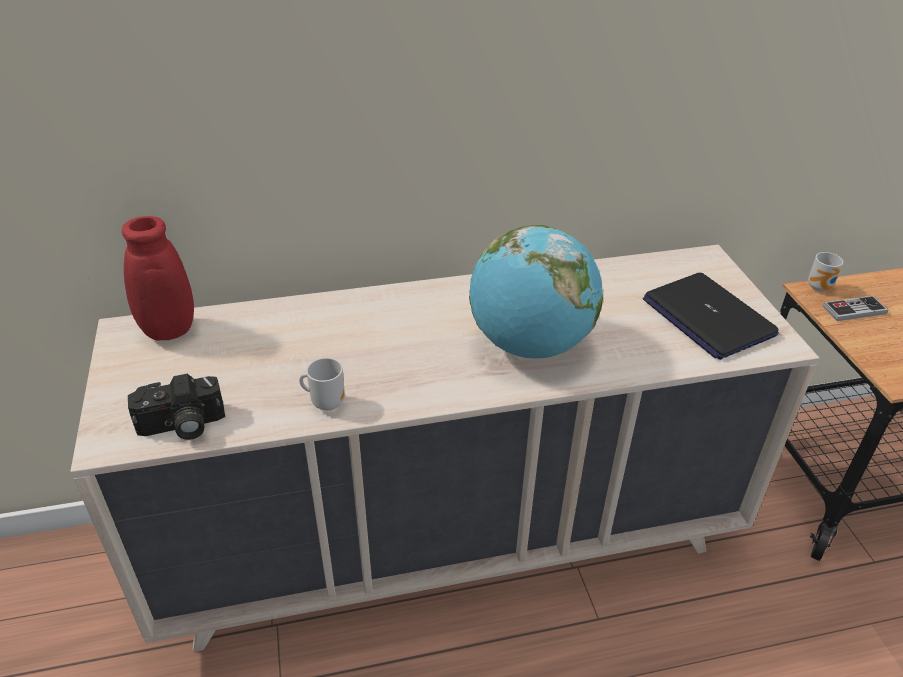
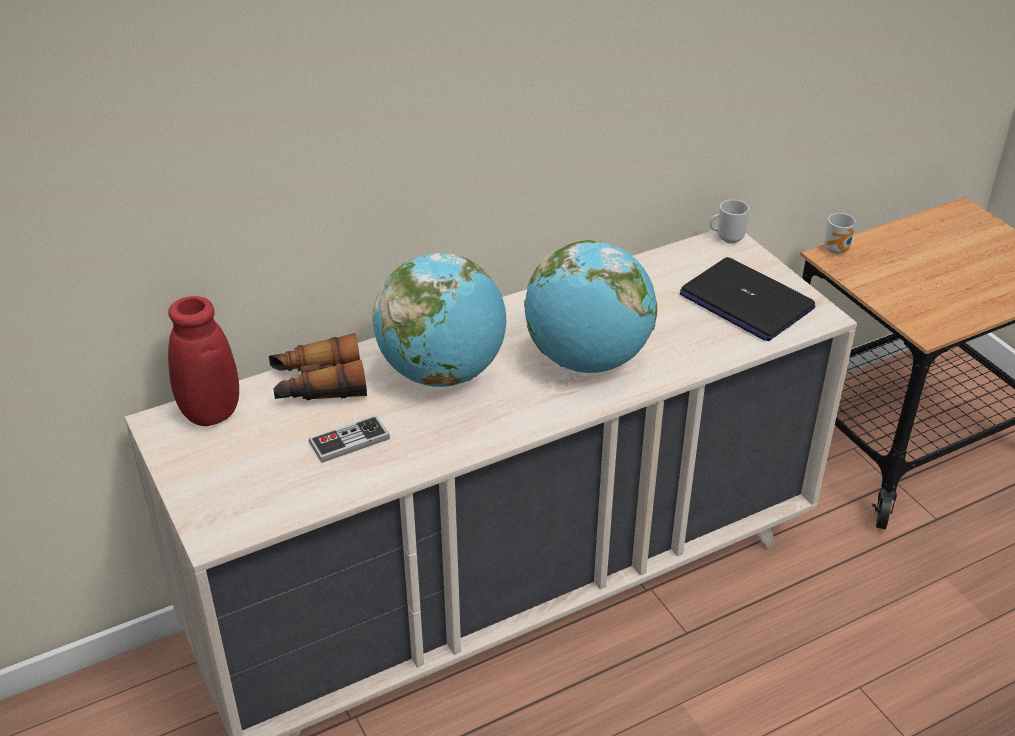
camera: 15 degrees left, 0 degrees up
(181, 426) = (281, 503): camera -> none
(274, 321) = (318, 384): none -> binoculars
(326, 402) = (413, 453): mug -> mug (727, 238)
(389, 332) = (442, 372): none -> globe
(854, 310) = (874, 268): game controller -> game controller (349, 441)

